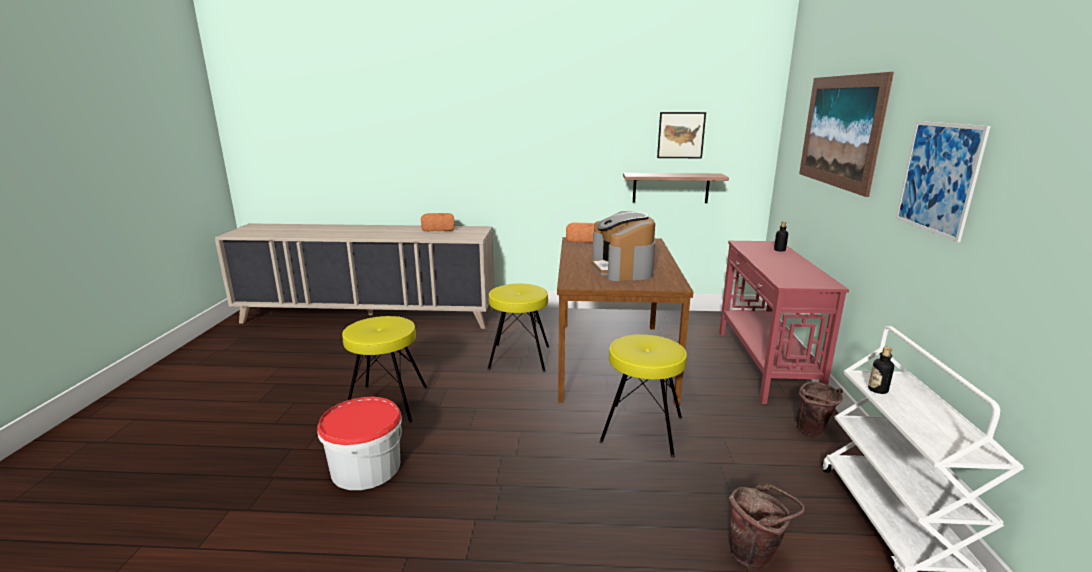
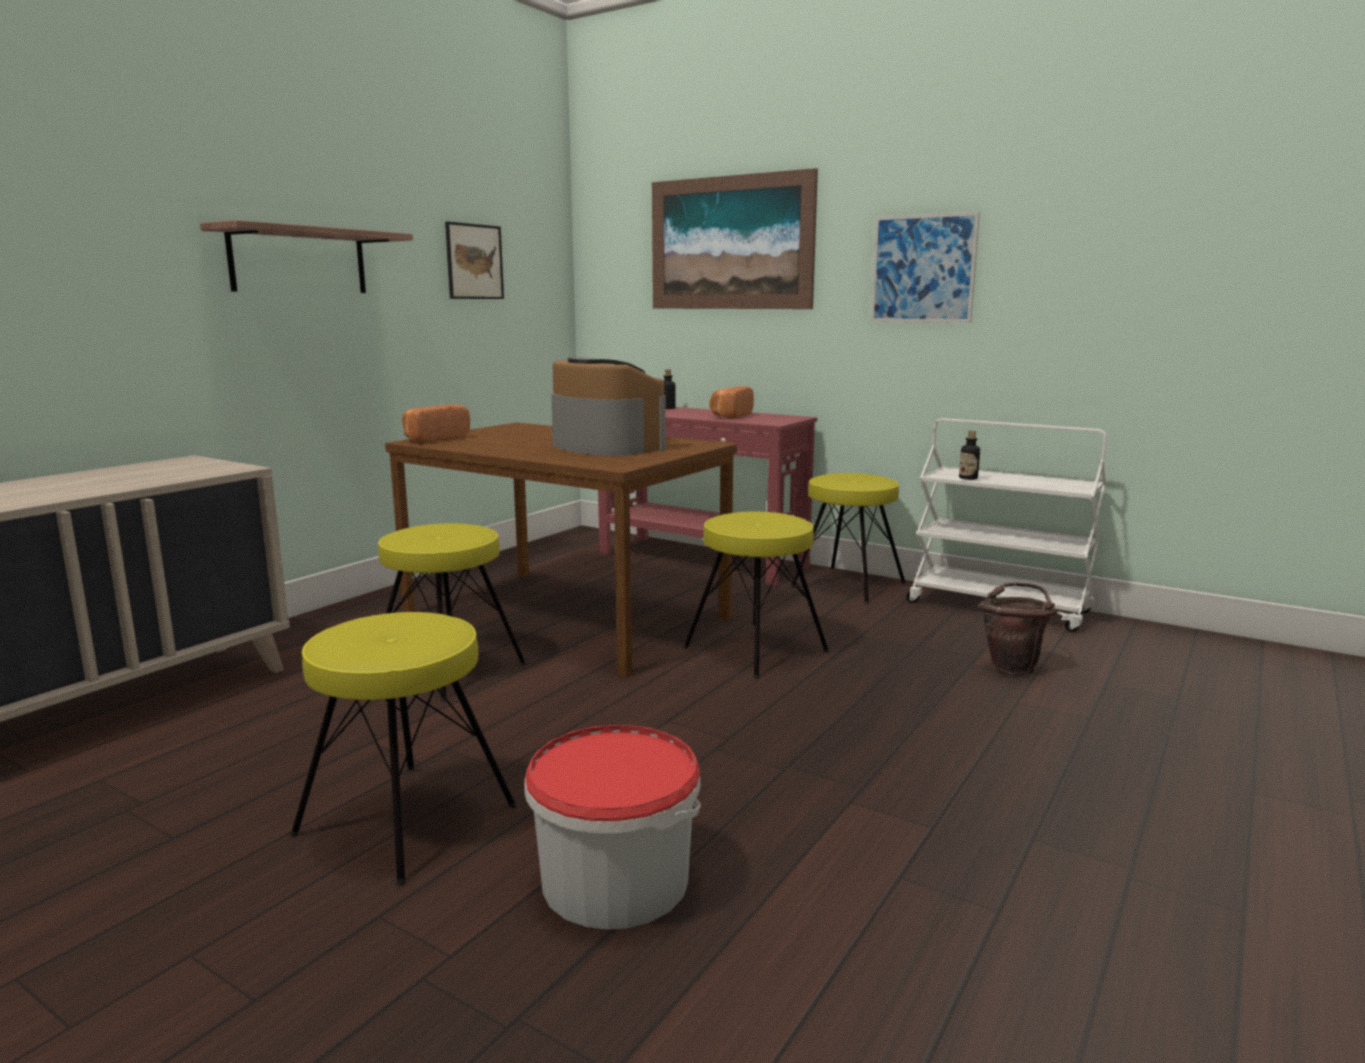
camera: 60 degrees left, 5 degrees down
(438, 229) = (93, 476): bread -> bread (729, 416)
(622, 269) = (605, 446): coffee machine -> coffee machine turned 150 degrees counterclockwise
(670, 188) = (472, 348): shelf -> shelf (299, 261)
(813, 432) = (848, 585): brown bucket -> yellow stool

